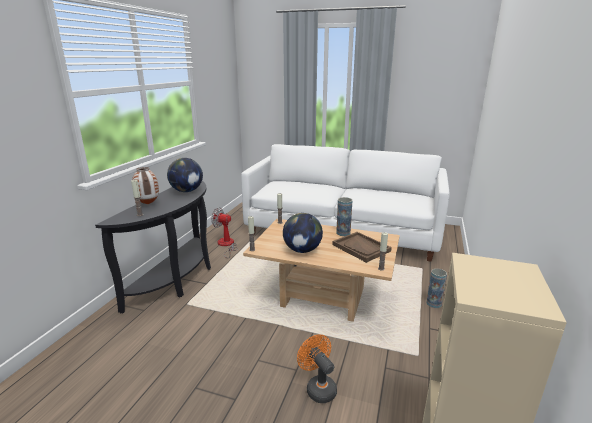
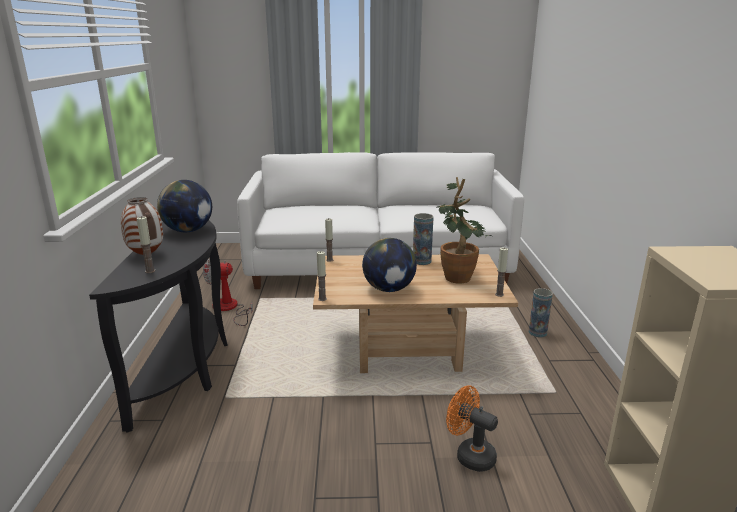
camera: 20 degrees left, 0 degrees up
(361, 248) = (458, 275): brown tray -> potted plant

